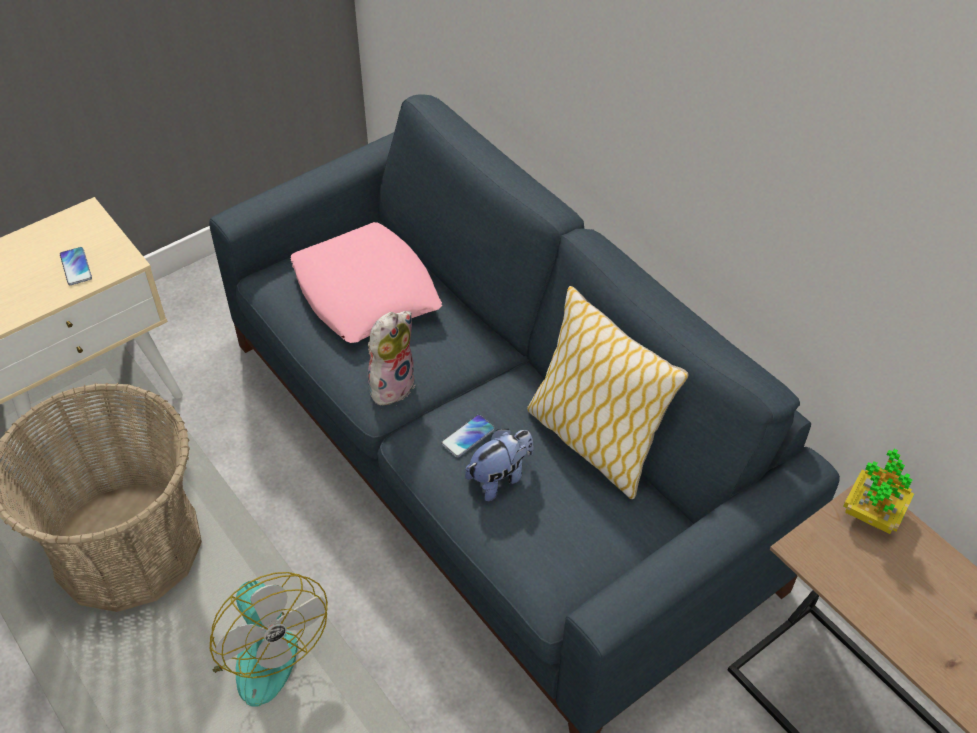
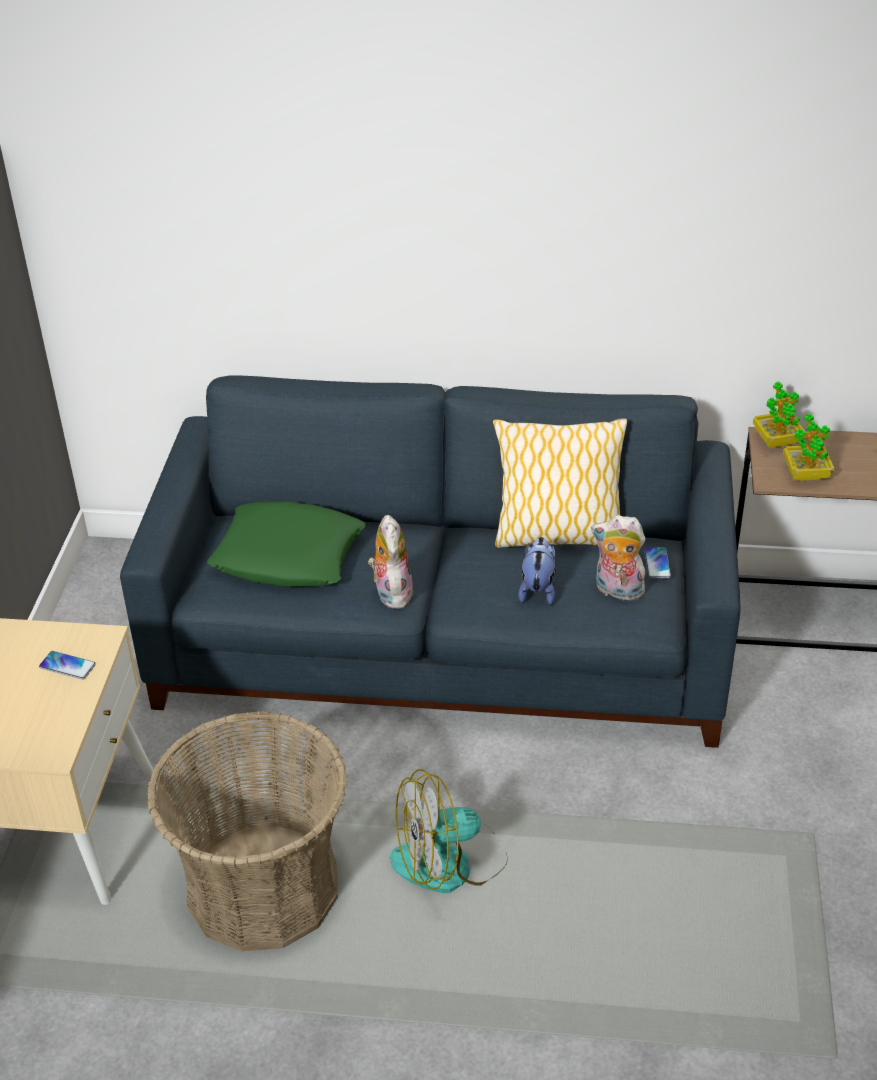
camera: 45 degrees left, 10 degrees down
(257, 648) = (450, 863): fan -> fan turned 150 degrees clockwise
(366, 292) = (288, 555): pink pillow -> green pillow
(468, 436) = (486, 583): phone -> phone (657, 563)
(562, 537) = (617, 591): none -> plush toy
(850, 574) = (806, 474): none -> potted plant

